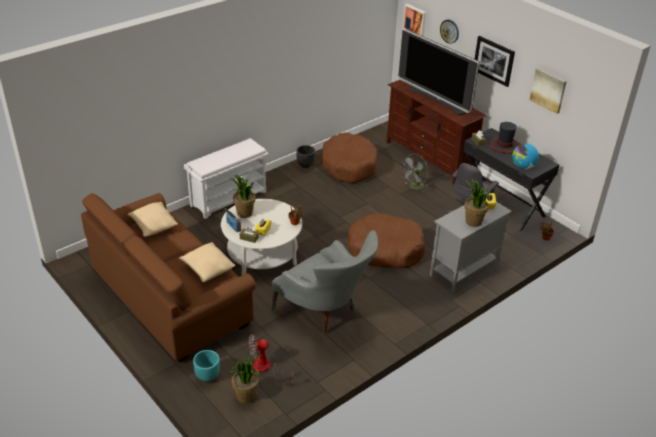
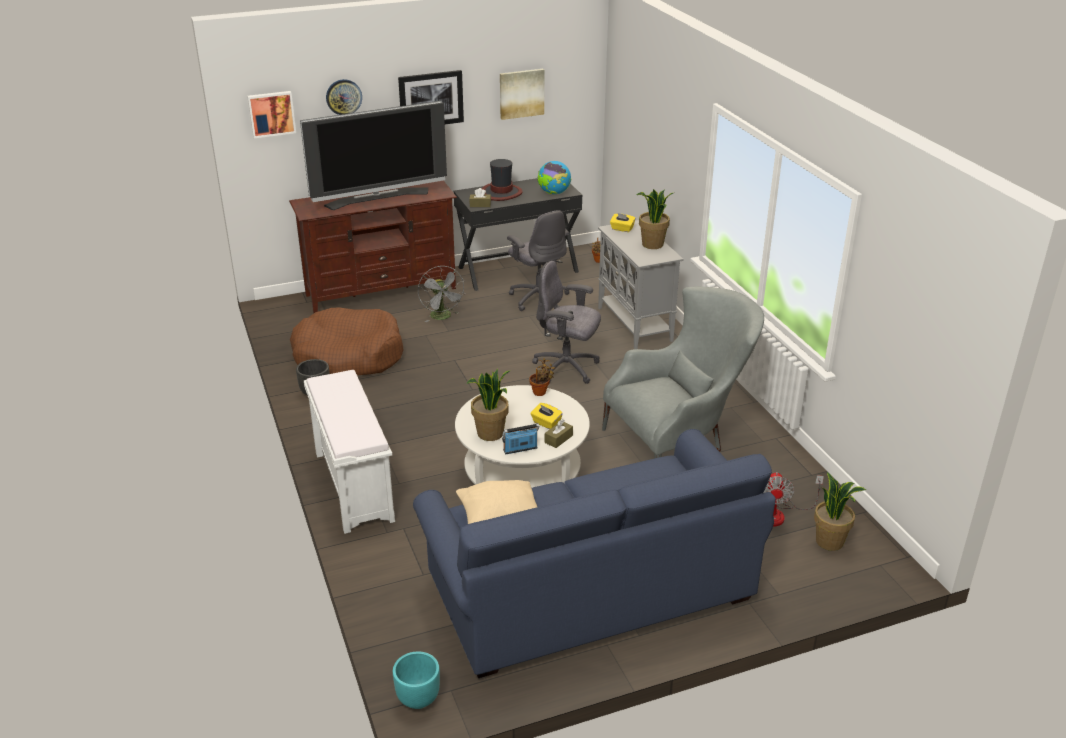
camera: 70 degrees left, 5 degrees down
(170, 297) = (589, 589): brown sofa -> blue sofa
(207, 376) = (784, 573): turquoise planter -> turquoise planter (418, 700)
(208, 270) = (642, 479): beige pillow -> none
(385, 249) = (567, 368): brown dog bed -> grey office chair

